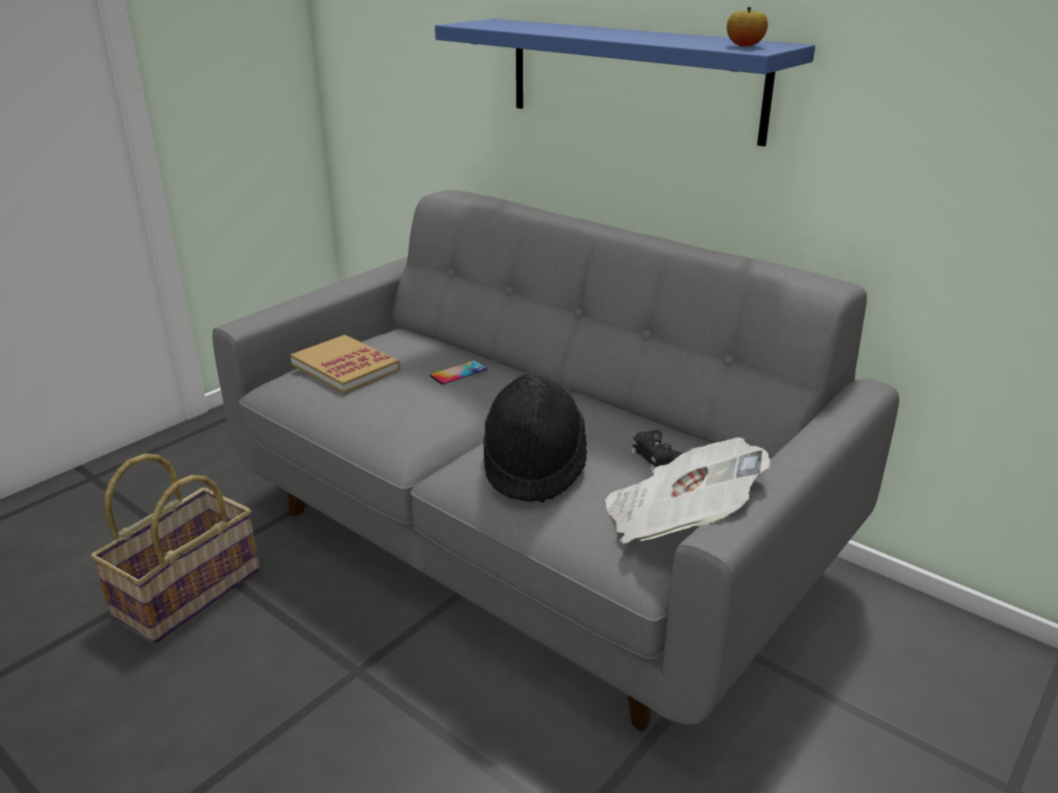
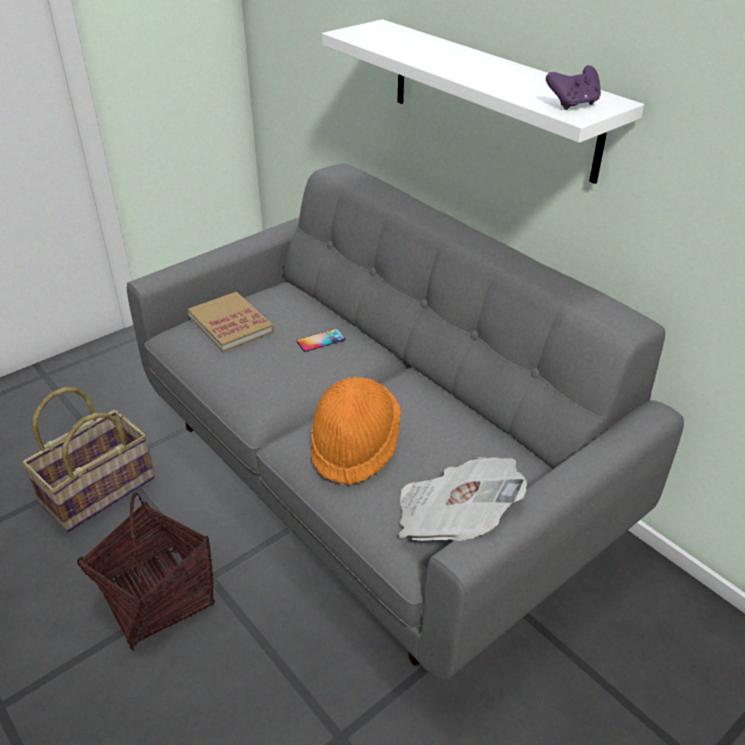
camera: 10 degrees right, 10 degrees up
(291, 702) = (157, 597): none -> basket
(533, 465) = (354, 446): black hat -> orange hat
(632, 78) = (492, 98): blue shelf -> white shelf
(657, 457) = (459, 451): black game controller -> none
(744, 46) = (573, 104): apple -> purple game controller

